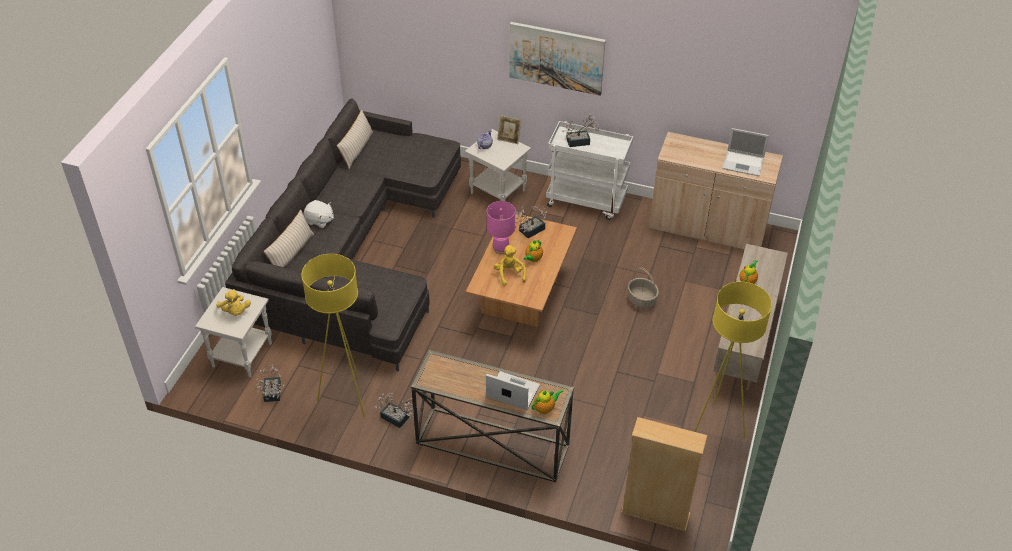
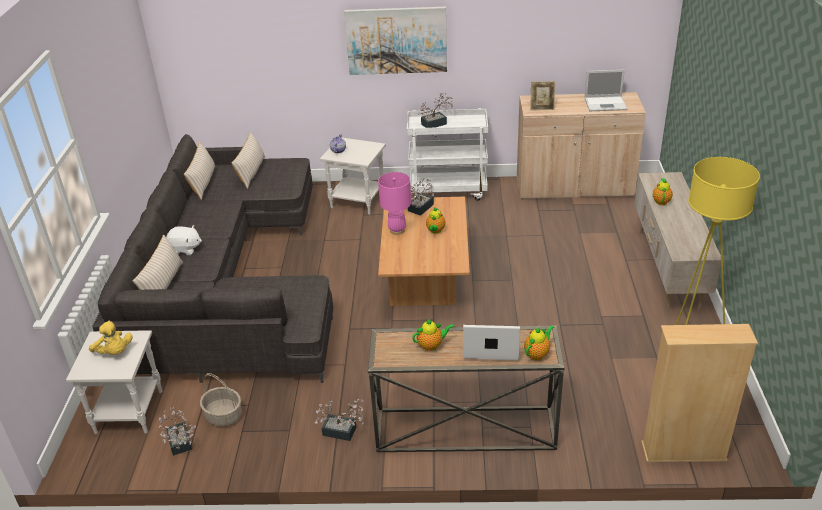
camera: 15 degrees left, 10 degrees down
(347, 398) = (274, 426): yellow floor lamp -> none
(402, 148) = (251, 172): none -> beige pillow
(468, 378) = (432, 345): none -> teapot
(509, 139) = (360, 141): picture frame -> picture frame (542, 108)
(509, 274) = (418, 249): yellow plush toy -> none
(642, 300) = (548, 257): basket -> basket (224, 415)

